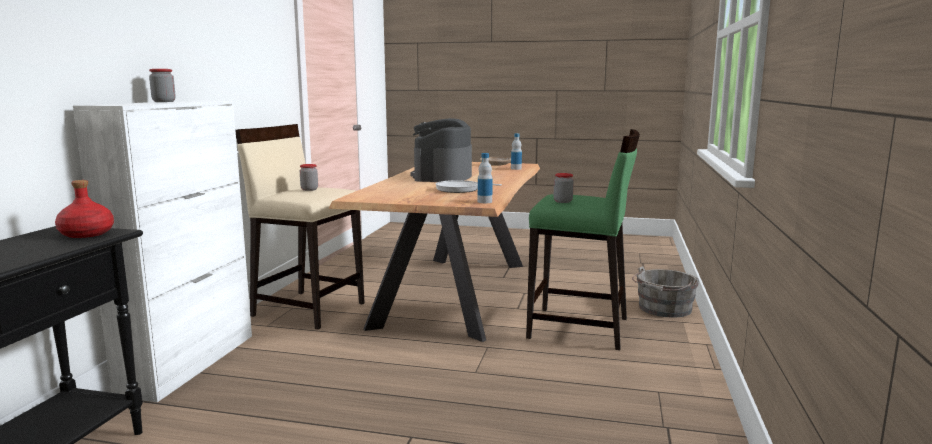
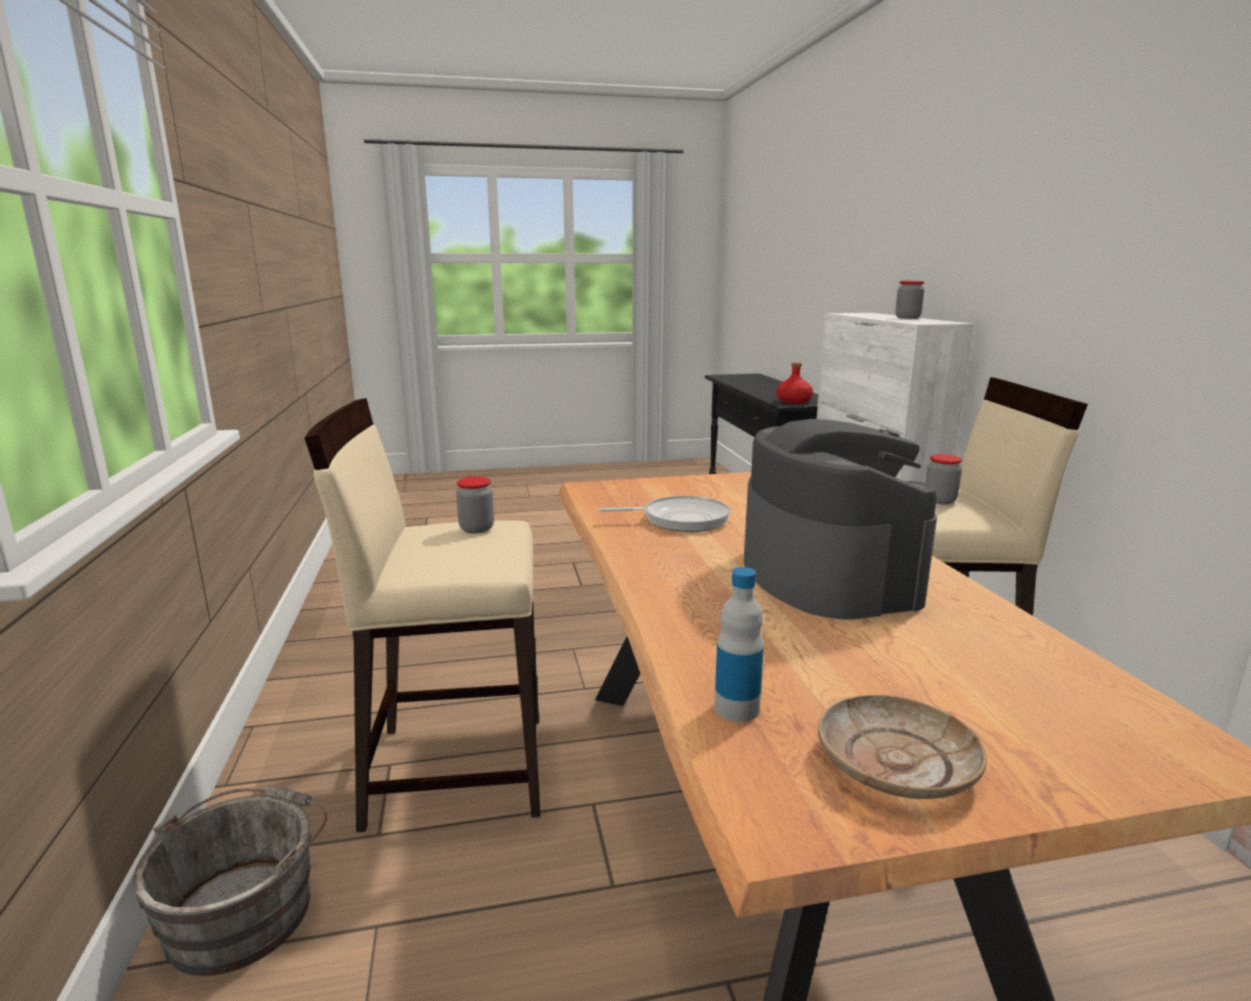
camera: 155 degrees right, 5 degrees up
(484, 202) = (592, 492): bottle -> none
(579, 328) = (455, 768): green stool -> beige stool

